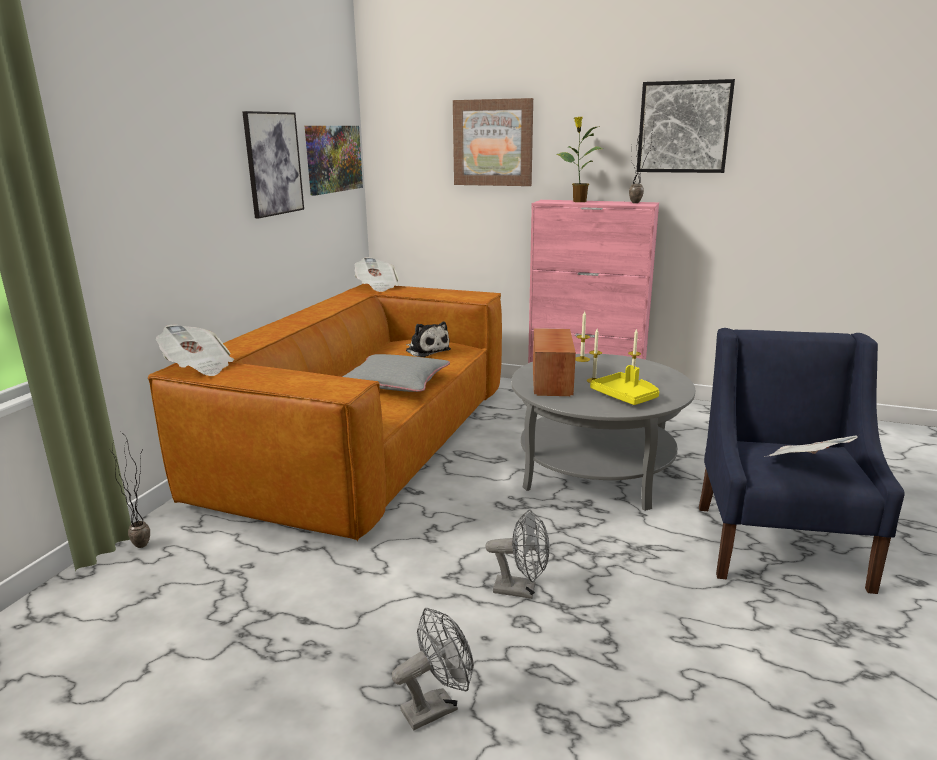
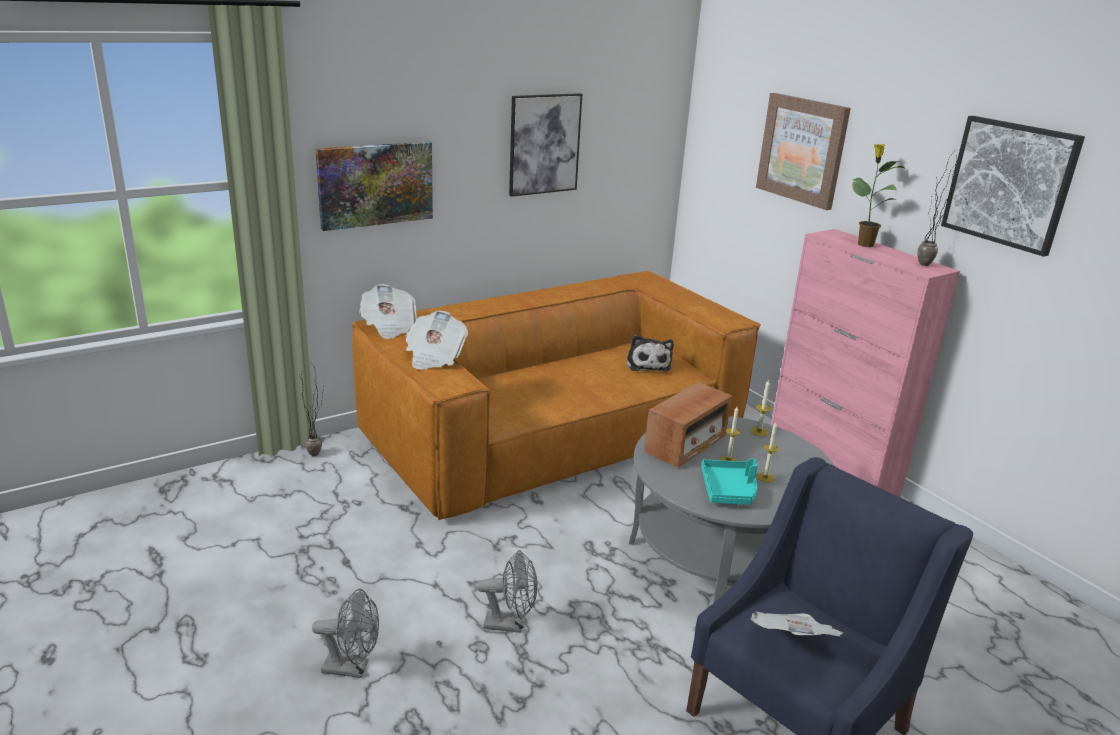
camera: 35 degrees right, 5 degrees up
(333, 159) = (634, 137): picture -> picture (375, 184)
(377, 287) = (652, 279): newspaper -> newspaper (434, 357)
(395, 382) = (571, 389): grey pillow -> none
(521, 590) = (510, 624): grey fan -> grey fan turned 45 degrees counterclockwise
(625, 396) = (729, 490): yellow tray -> turquoise tray

